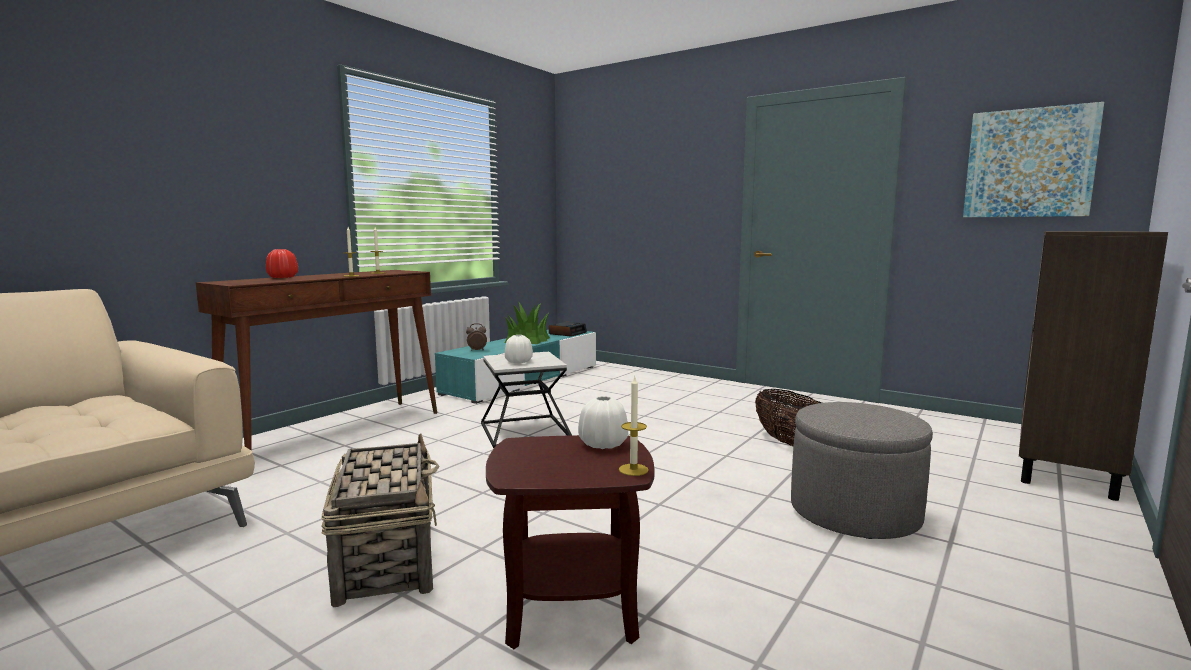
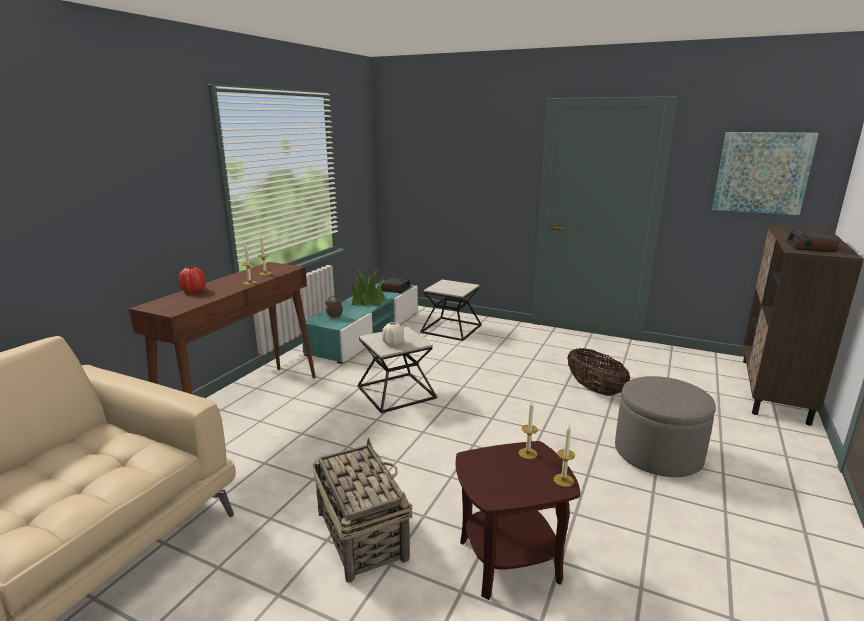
camera: 10 degrees left, 10 degrees up
(603, 444) = (528, 453): white vase -> candle
(629, 381) = (451, 328): none -> side table
(1091, 231) = (811, 247): none -> alarm clock

